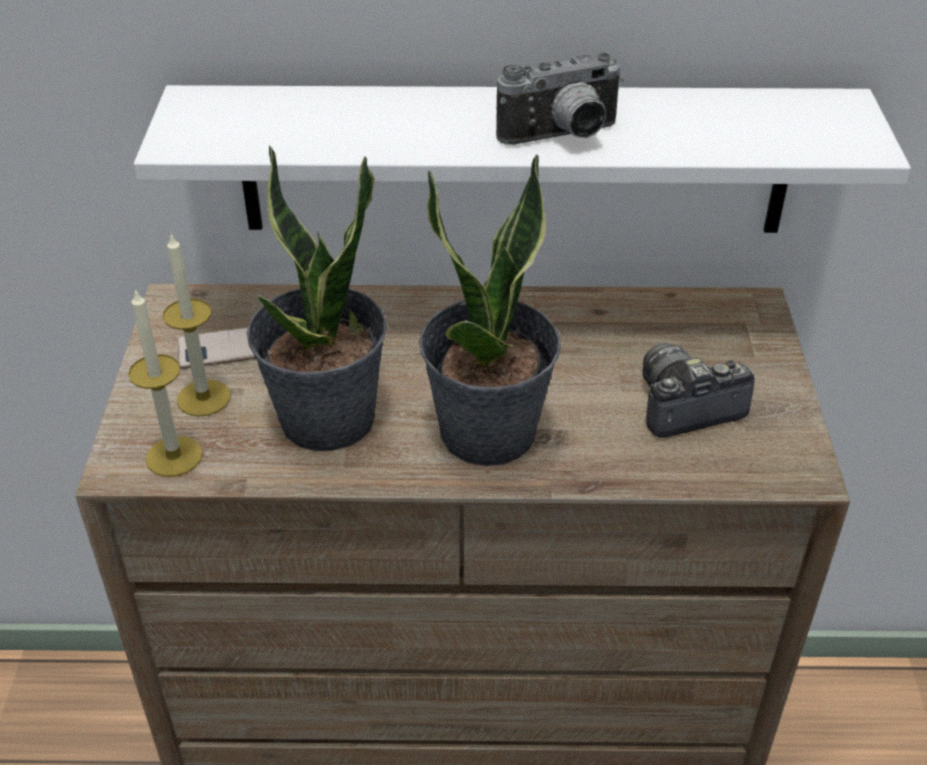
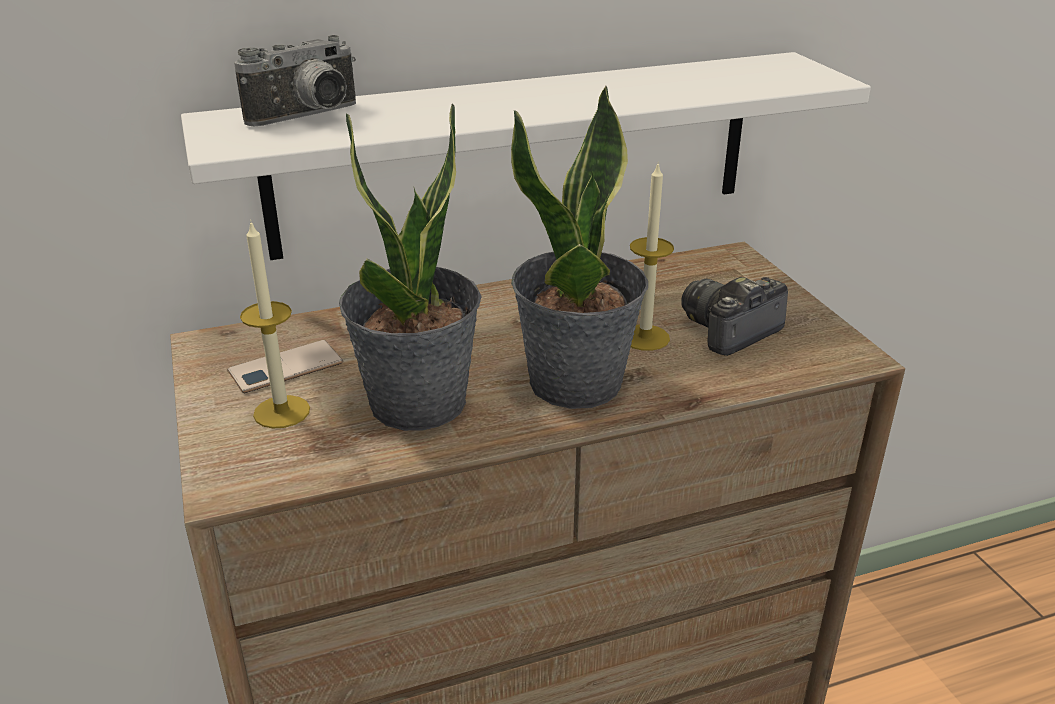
camera: 20 degrees left, 10 degrees down
(174, 456) = (278, 465): candle -> candle (645, 337)
(563, 138) = (586, 101): camera -> camera (309, 117)

